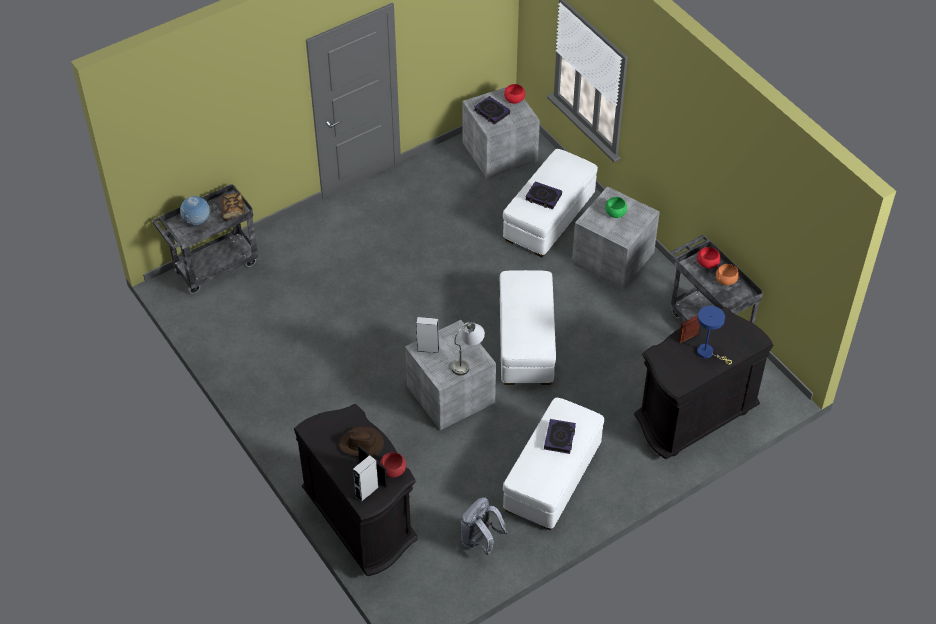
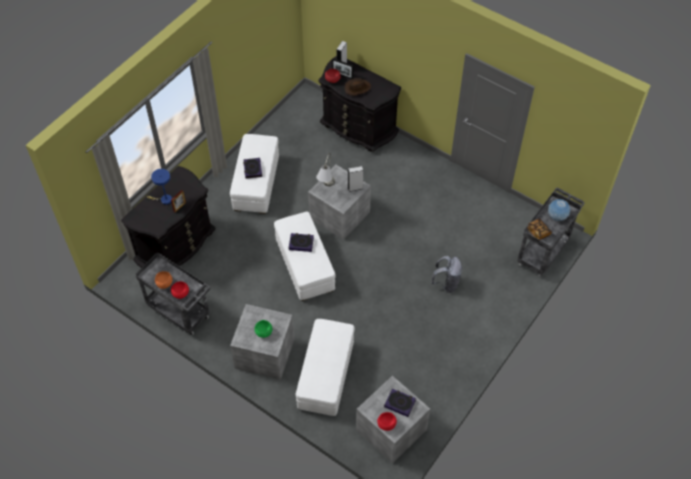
camera: 160 degrees right, 5 degrees up
(480, 541) = (285, 137): grey backpack -> grey backpack (446, 283)
(543, 197) = (327, 345): book -> book (301, 243)

